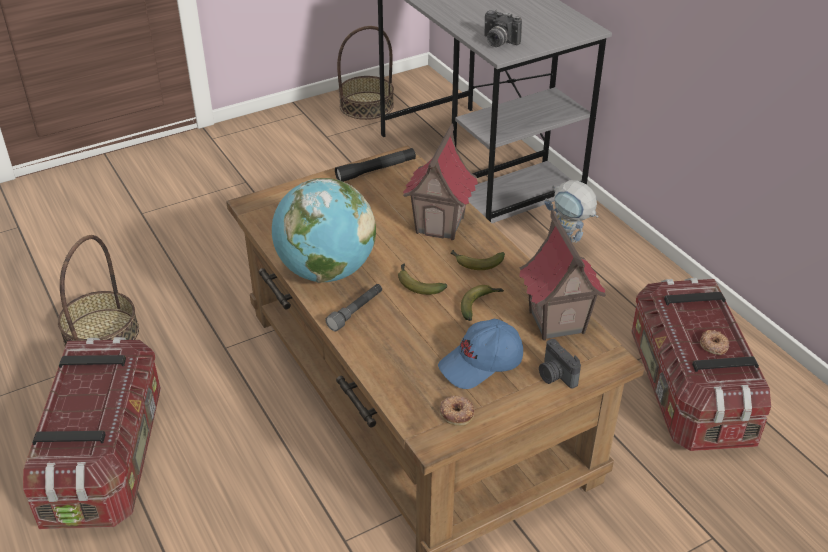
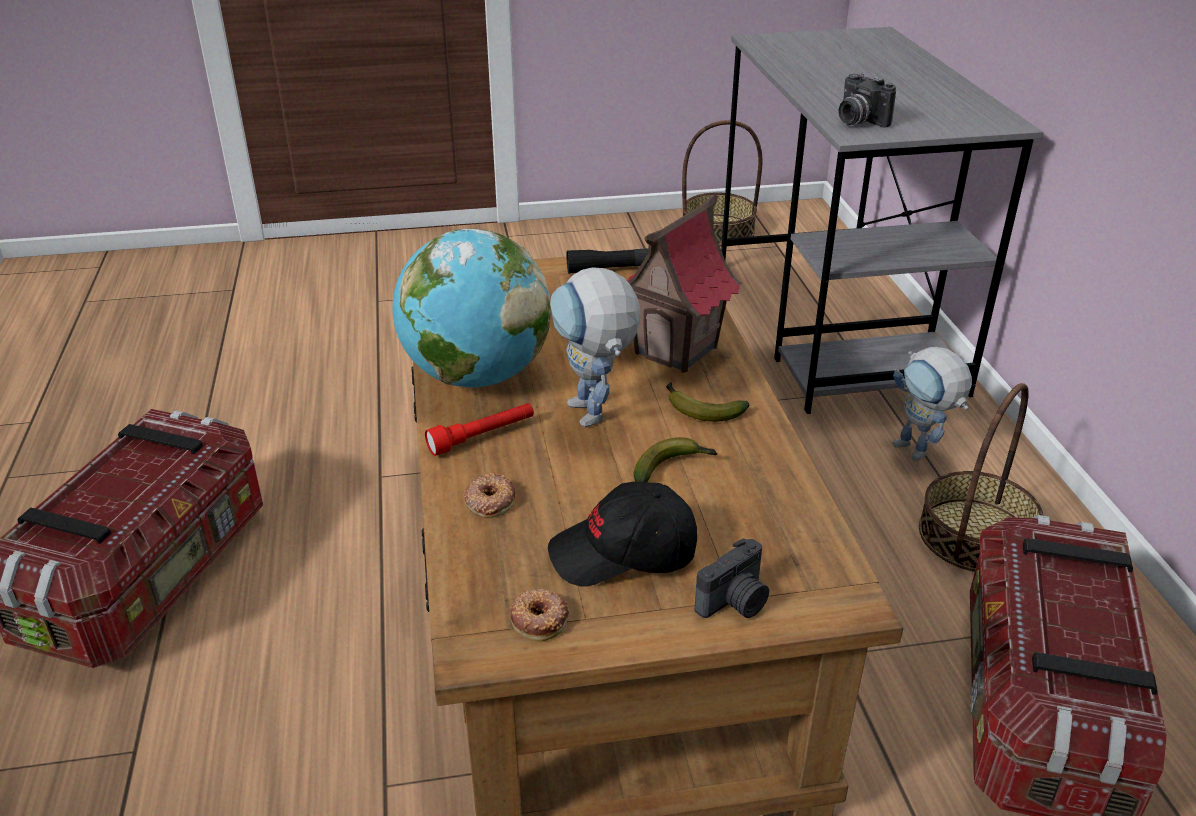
camera: 20 degrees right, 5 degrees down
(101, 334) = (245, 425): basket -> basket (975, 535)
(356, 312) = (482, 437): grey flashlight -> red flashlight
(417, 284) = (595, 419): banana -> toy robot
(481, 364) = (624, 554): blue cap -> black cap
(555, 376) = (735, 602): camera -> camera turned 120 degrees counterclockwise
(556, 322) = (781, 521): toy house -> none
(713, 345) = (1085, 636): donut -> donut (490, 501)

